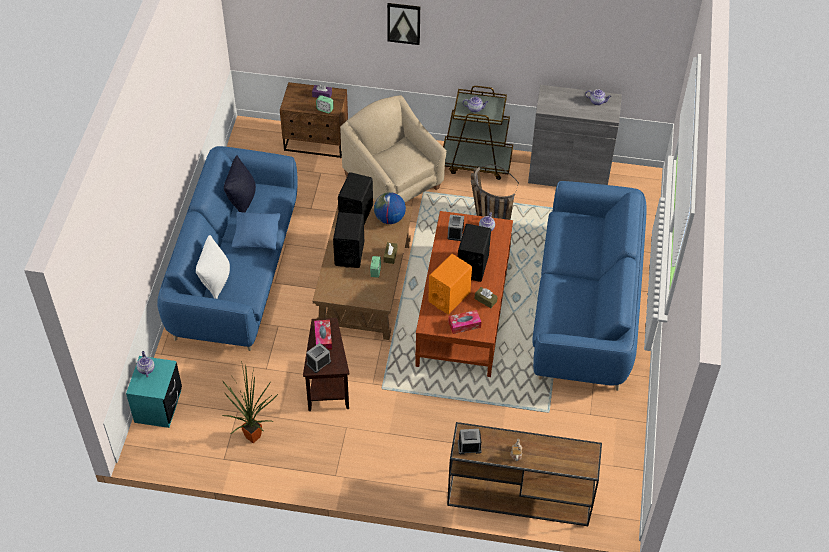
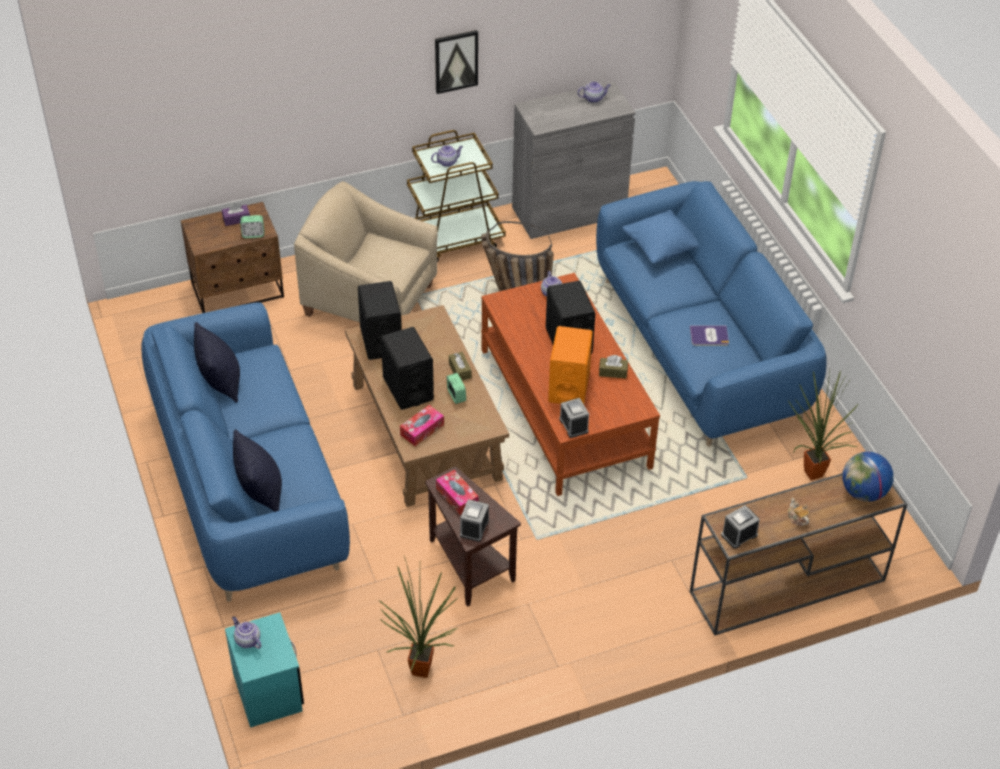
camera: 30 degrees left, 5 degrees down
(216, 280) = (260, 492): white pillow -> black pillow
(257, 238) = (275, 420): blue pillow -> blue pillow (660, 249)
(389, 218) = (426, 329): globe -> globe (863, 492)
(404, 23) = (330, 77): picture -> picture (456, 61)
(455, 232) = (519, 312): alarm clock -> alarm clock (573, 425)
(464, 324) = (610, 409): tissue box -> tissue box (422, 430)
(571, 303) = (709, 336): none -> book
(593, 430) = (810, 474): none -> potted plant

